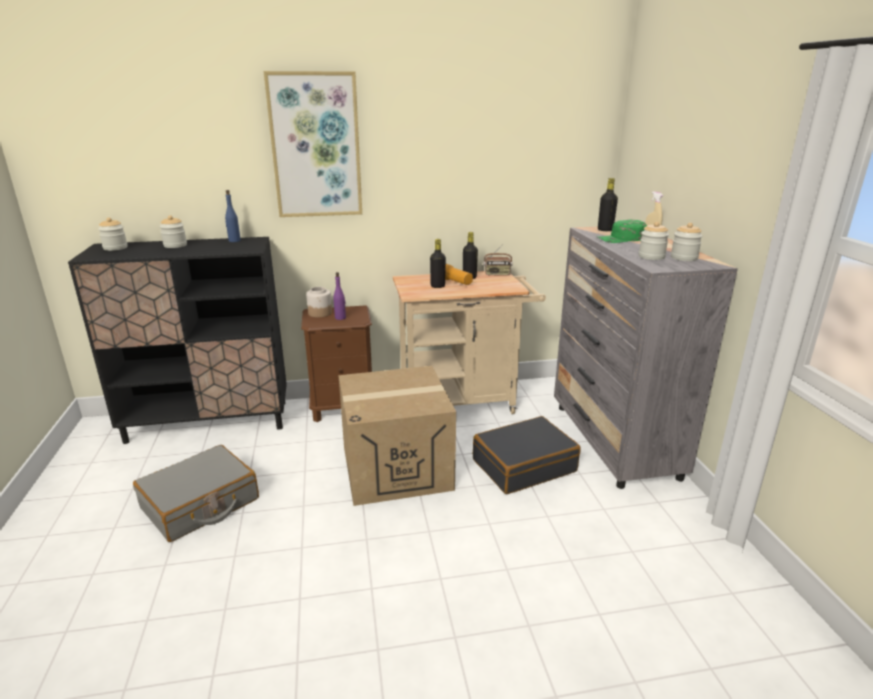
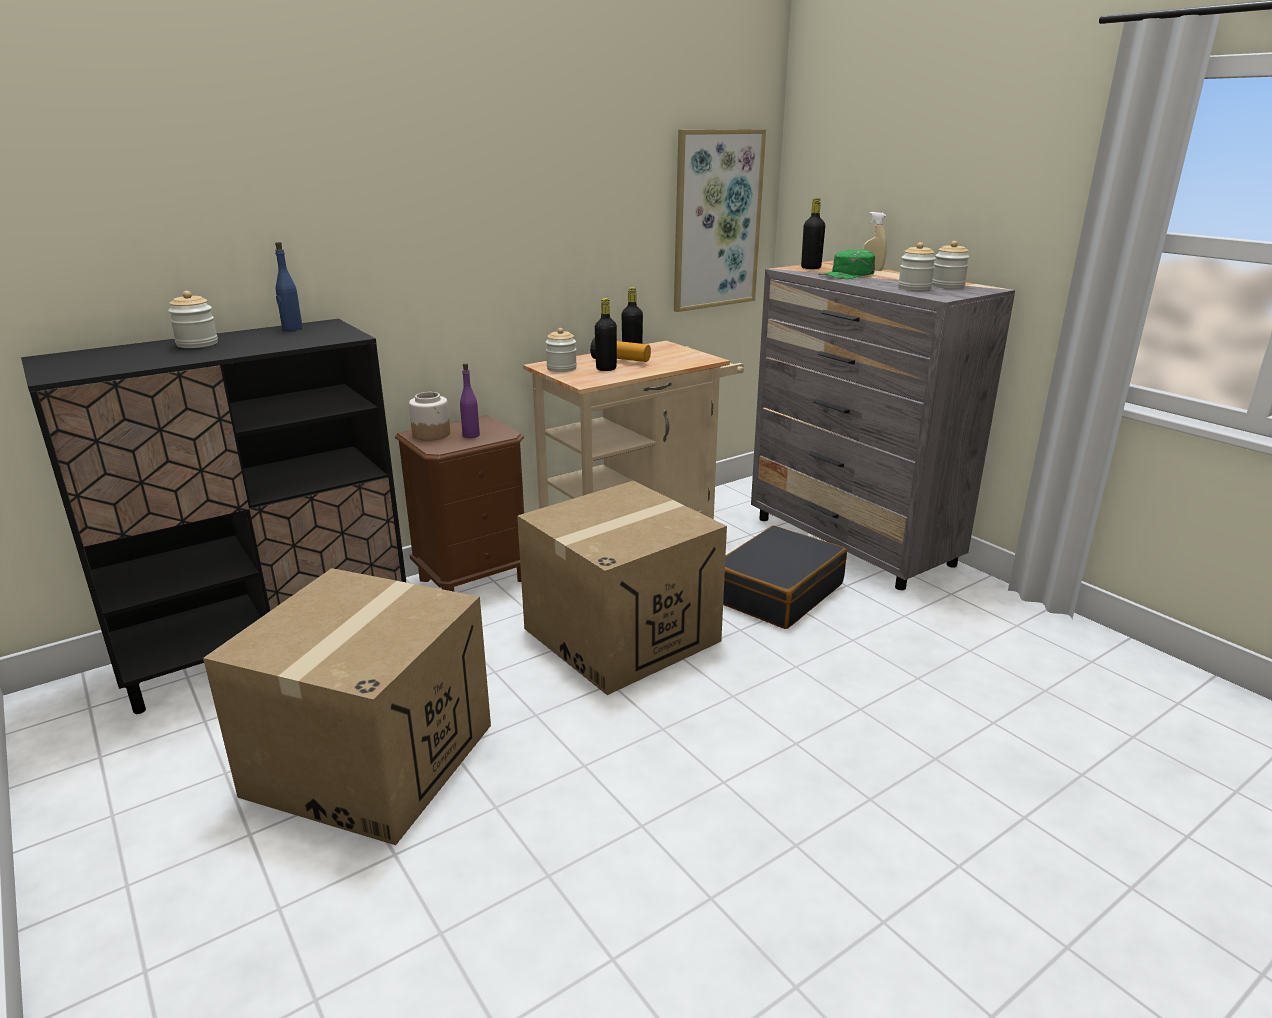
camera: 25 degrees left, 0 degrees up
(115, 248) = (85, 358): jar -> jar (561, 368)
(200, 504) = (371, 759): grey suitcase -> cardboard box
(316, 146) = (405, 167): picture -> picture (716, 220)
(497, 274) = (662, 346): radio -> none

